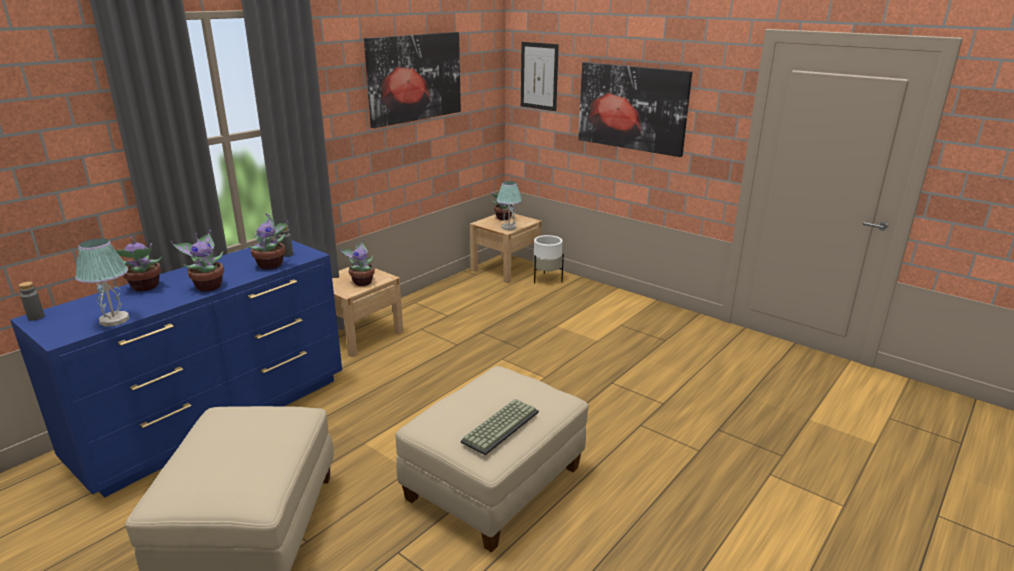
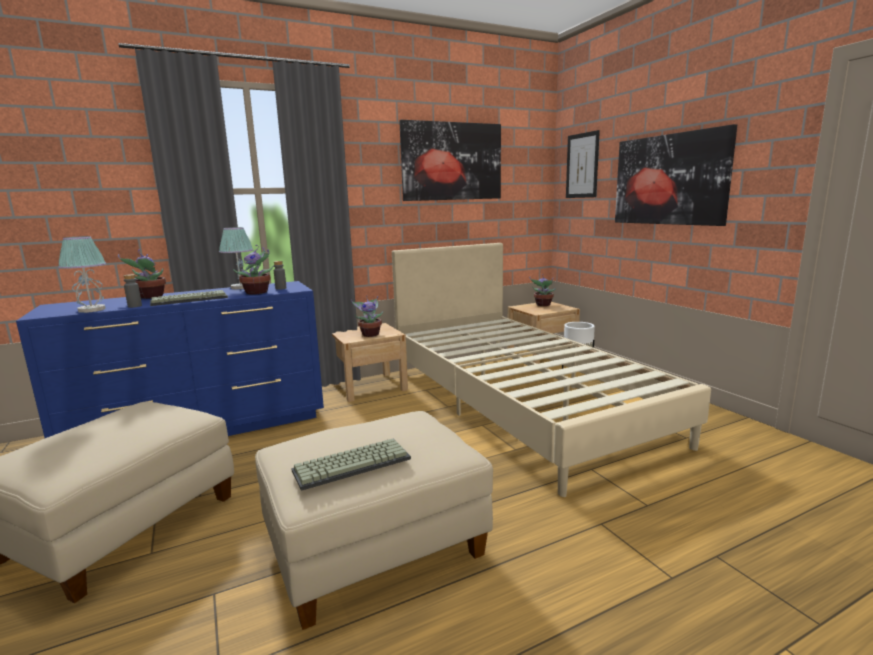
camera: 25 degrees right, 10 degrees down
(36, 317) = (54, 305): grey bottle -> grey bottle (135, 306)
(208, 286) = (190, 299): potted plant -> keyboard
(508, 227) = (541, 311): table lamp -> table lamp (240, 287)
(519, 329) = (519, 402): none -> beige bed

